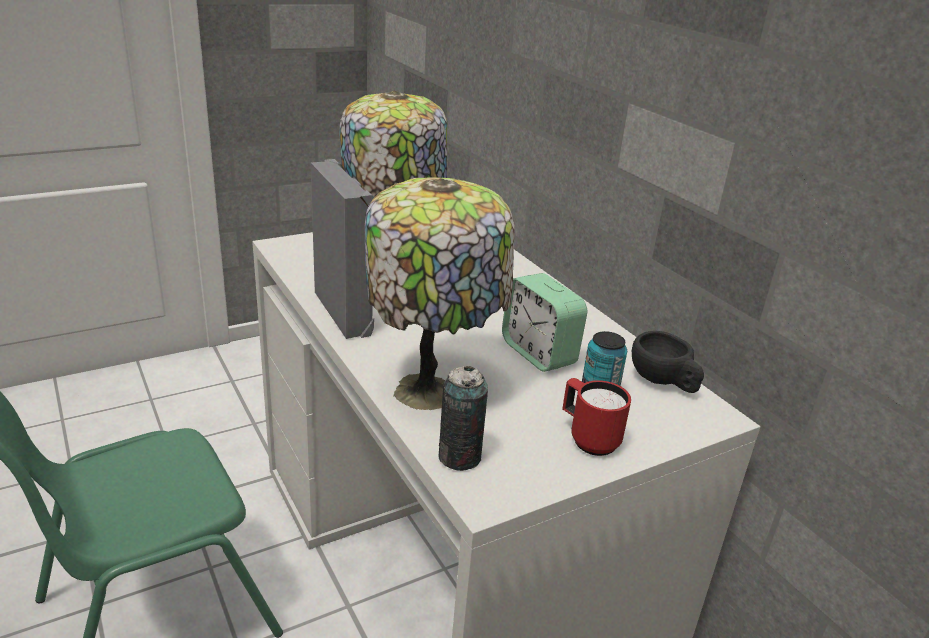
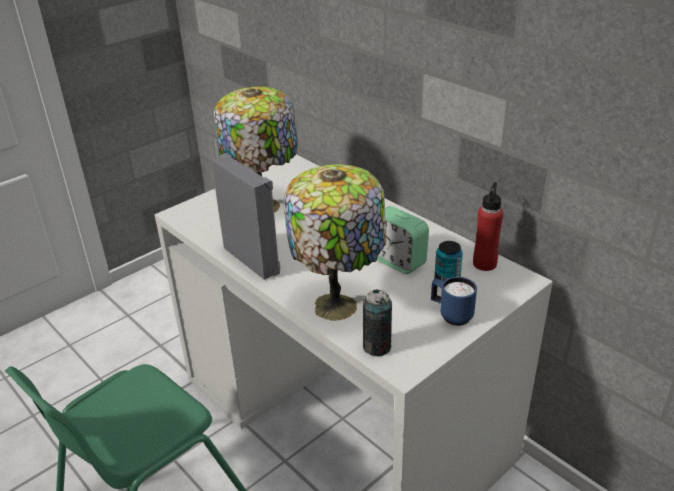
camera: 10 degrees left, 5 degrees up
(588, 439) = (451, 315): red mug -> blue mug
(663, 382) = (484, 263): black cup -> red bottle

